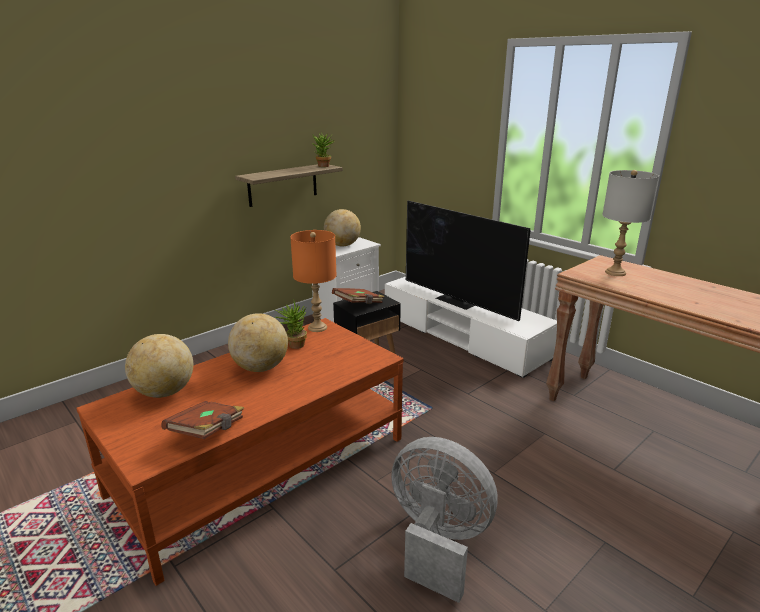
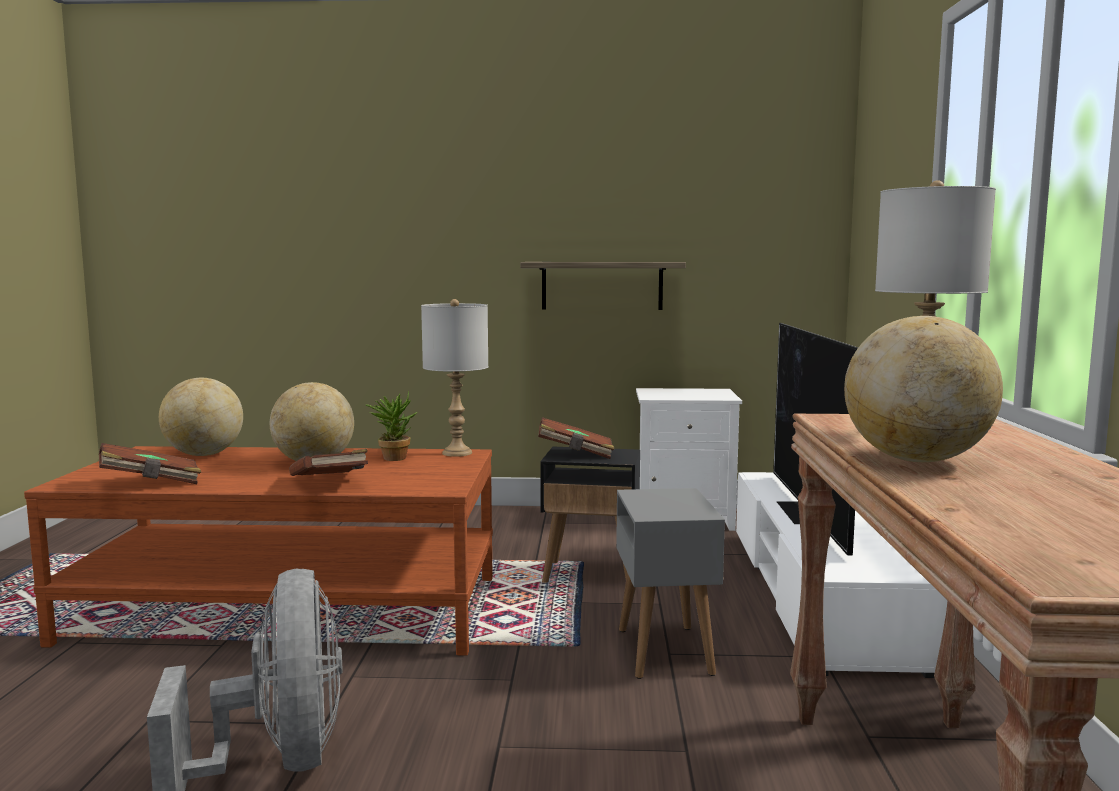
camera: 45 degrees right, 15 degrees down
(317, 327) = (457, 453): orange table lamp -> grey table lamp
(318, 379) = (330, 483): none -> brown book
(324, 166) = (662, 261): potted plant -> none
(342, 245) = (682, 394): globe -> globe (917, 460)
(464, 393) = (664, 651): none -> grey side table

